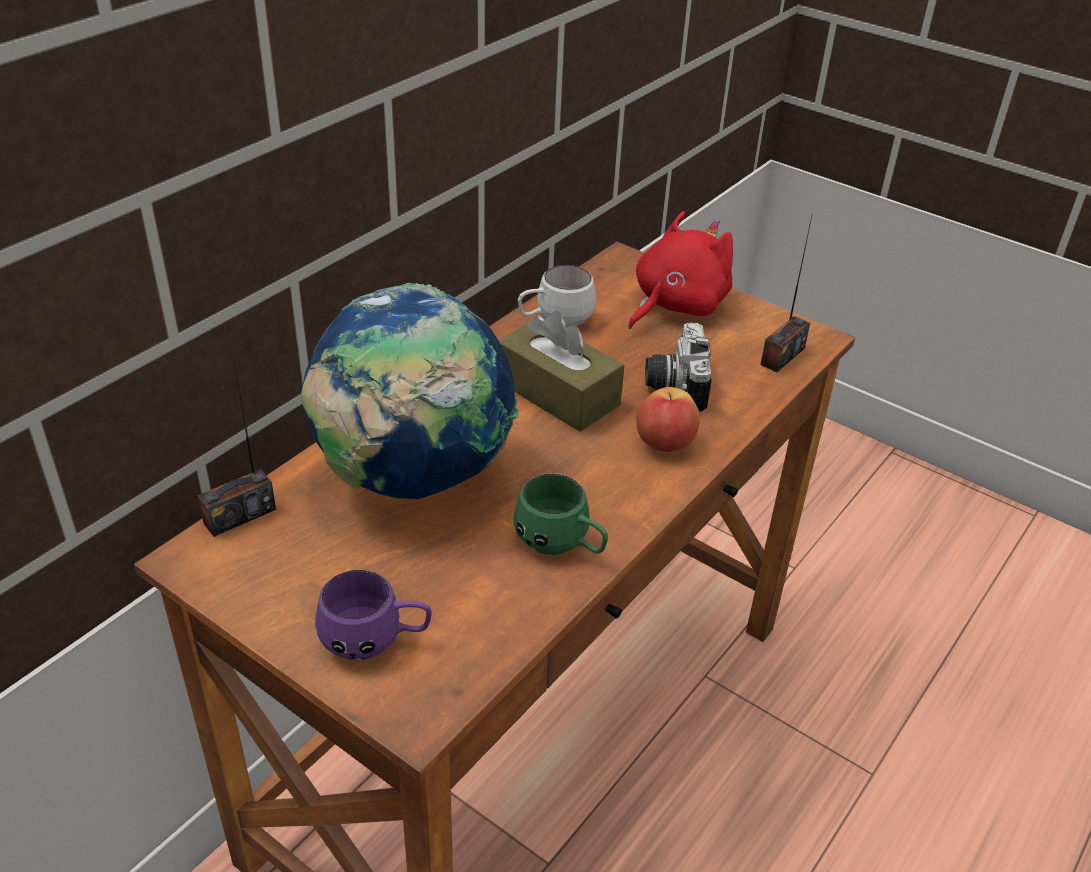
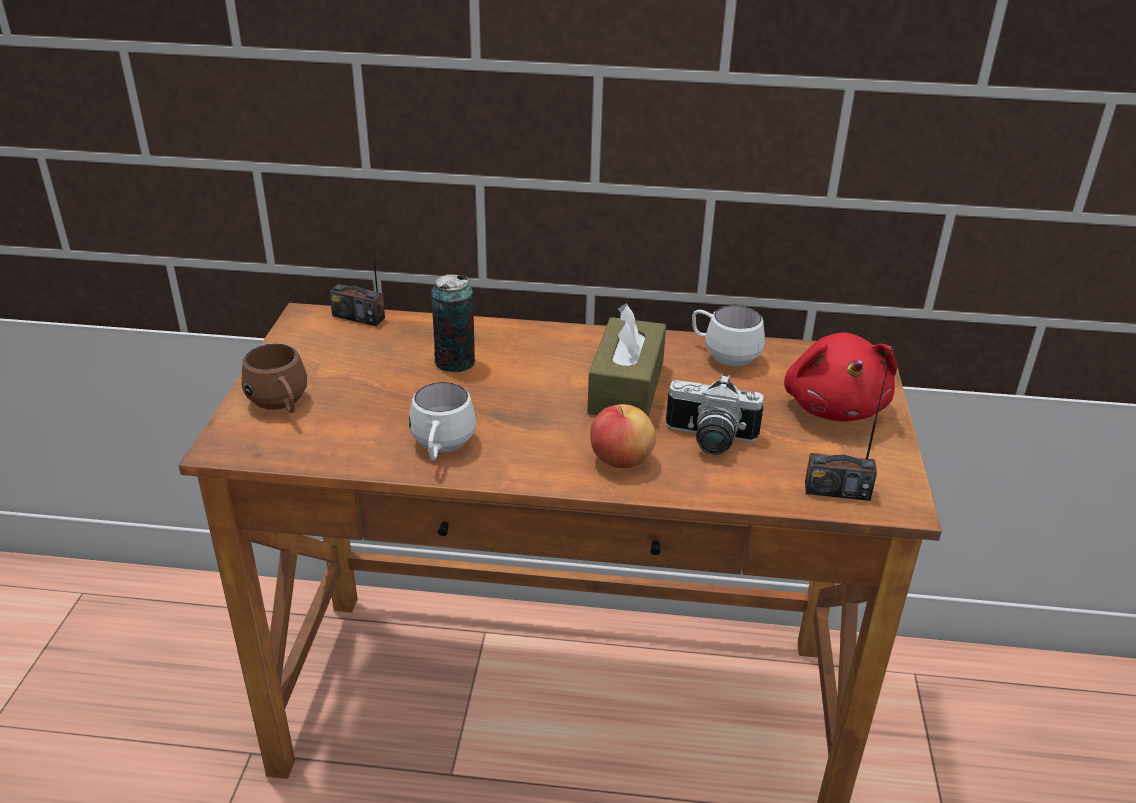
camera: 60 degrees right, 5 degrees down
(376, 641) = (281, 406): purple mug -> brown mug
(412, 479) = (455, 362): globe -> can
(561, 546) = (441, 449): green mug -> white mug
(673, 385) = (709, 441): camera -> camera turned 135 degrees counterclockwise
(675, 305) = (834, 406): red plush toy -> red plush toy turned 75 degrees clockwise

